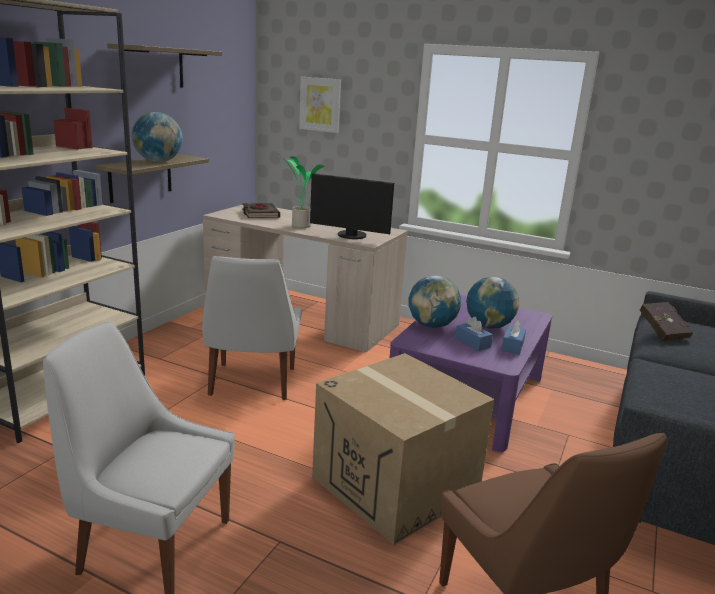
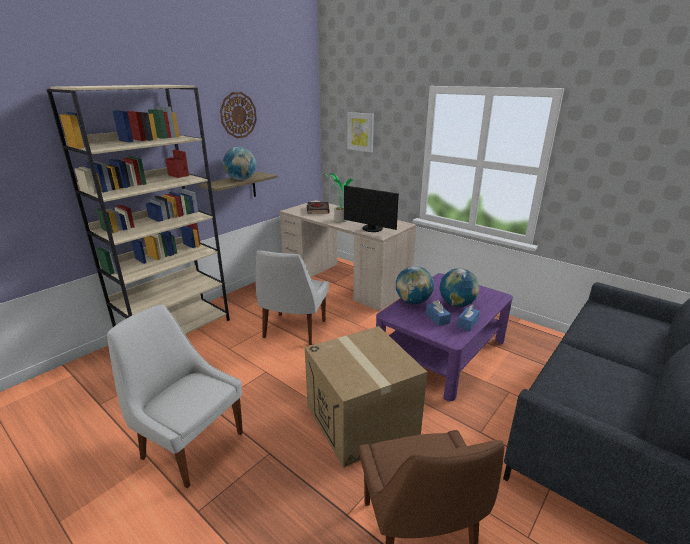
camera: 15 degrees right, 5 degrees up
(152, 67) = (238, 115): shelf -> wall clock
(661, 331) = (595, 319): red book -> none

